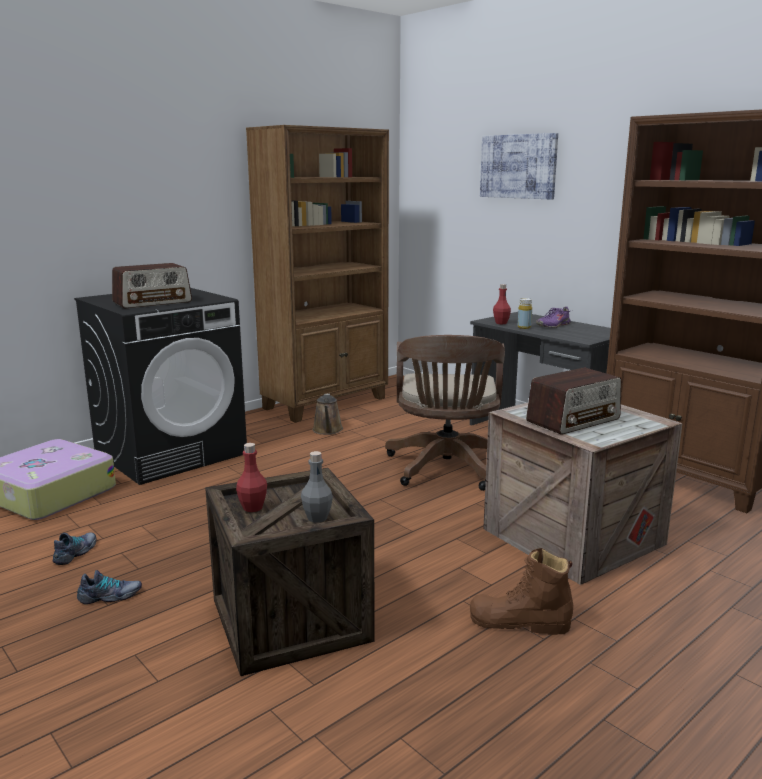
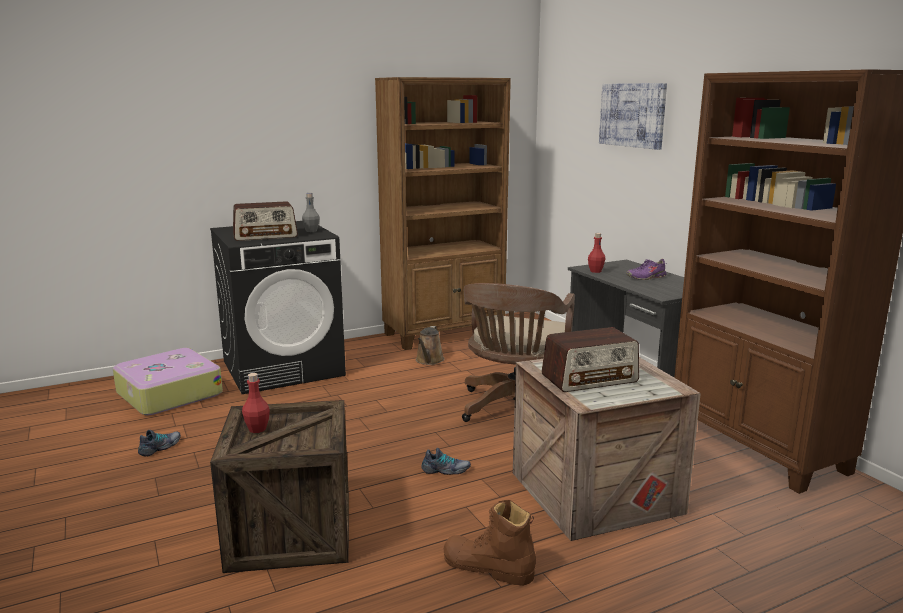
camera: 15 degrees right, 0 degrees up
(110, 596) = (164, 488): shoe -> shoe (446, 470)
(317, 518) = (301, 445): grey bottle -> grey bottle (311, 231)
(524, 327) = (614, 277): yellow bottle -> none

